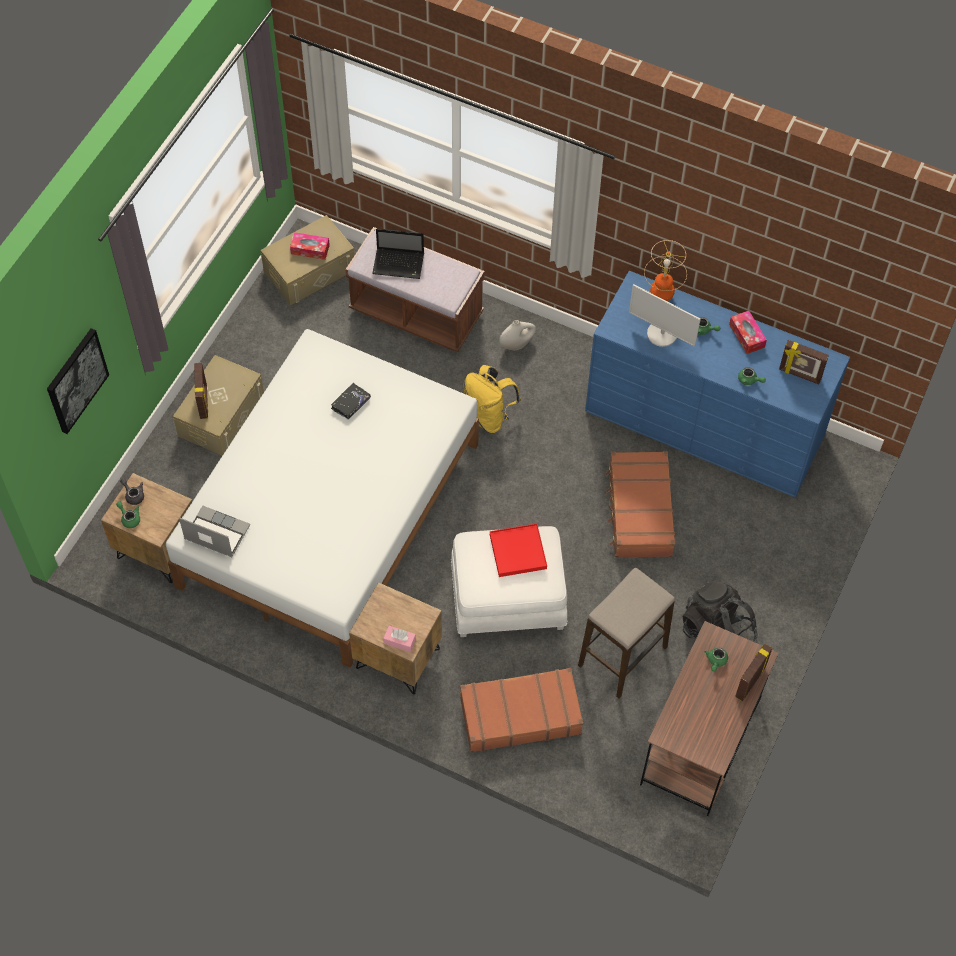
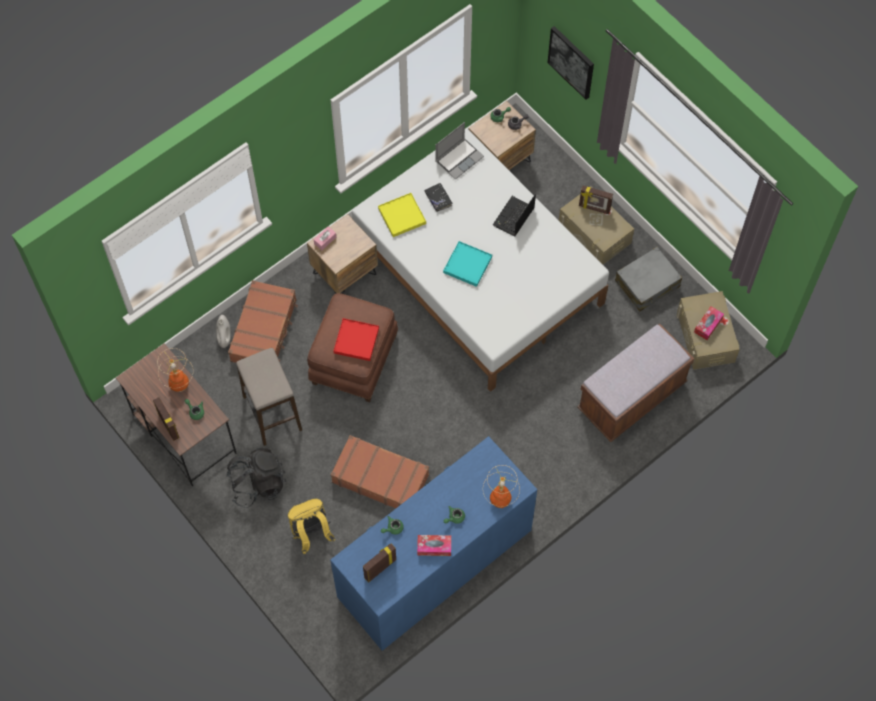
camera: 115 degrees right, 5 degrees up
(266, 343) = (647, 284): none -> grey suitcase
(329, 563) = (402, 216): none -> yellow tray
(350, 403) = (526, 275): black book -> black book (438, 199)
(364, 467) = (467, 265): none -> turquoise tray
(399, 264) = (645, 360): laptop -> laptop (513, 218)
(488, 416) = (512, 409): yellow backpack -> yellow backpack (311, 533)
(508, 600) = (353, 358): white ottoman -> brown ottoman
(517, 344) = (570, 457): white vase -> white vase (224, 338)
(662, 334) = (465, 485): monitor -> none
(693, 694) = (179, 386): none -> table lamp

